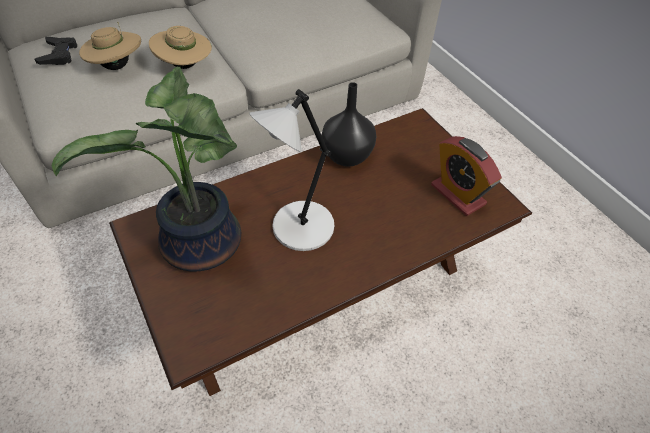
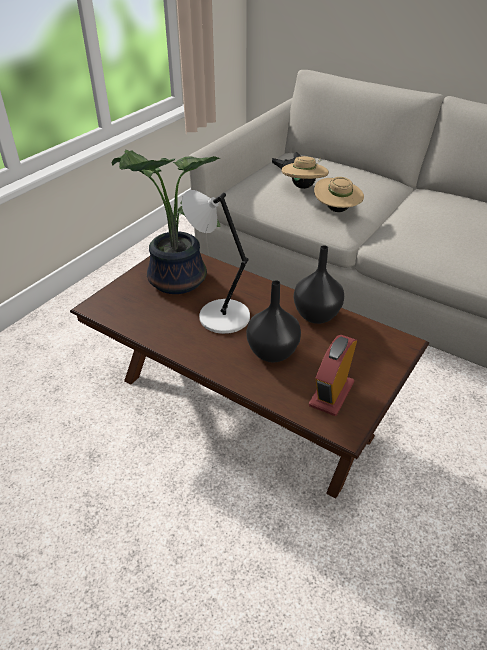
camera: 65 degrees right, 10 degrees down
(383, 211) = (272, 353): none -> black vase

